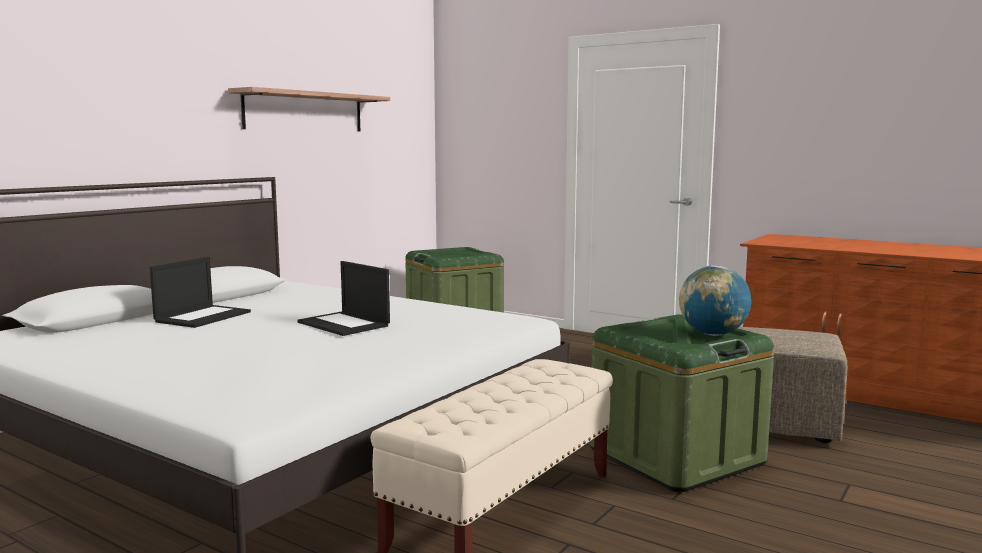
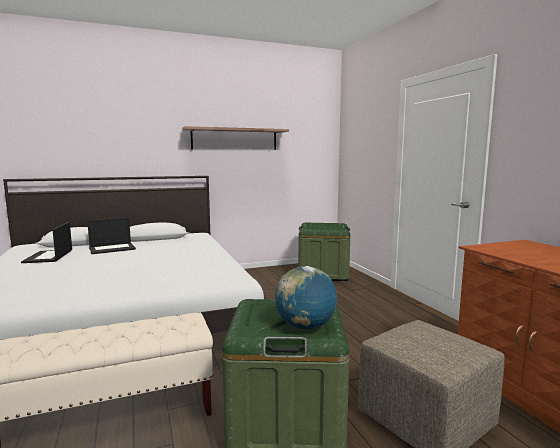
camera: 35 degrees right, 0 degrees up
(345, 324) = (146, 264): laptop -> laptop (48, 257)

